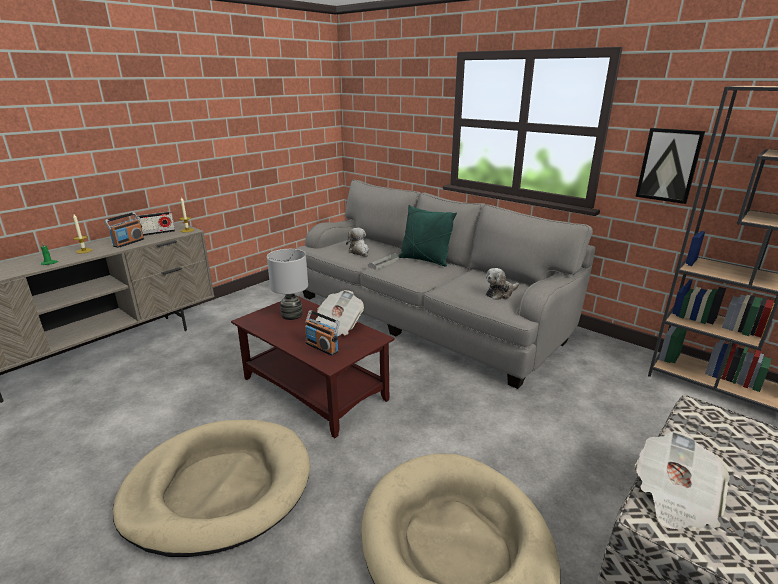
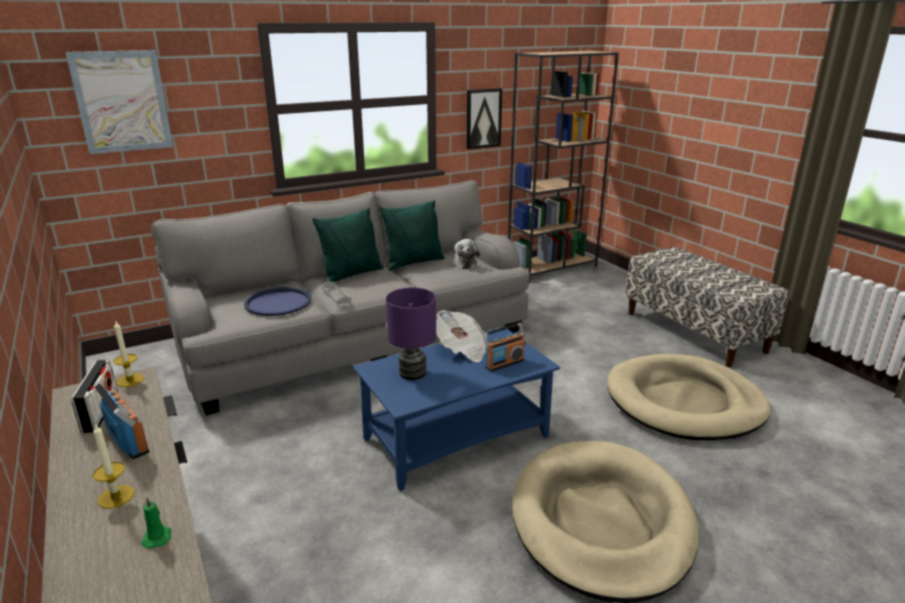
camera: 70 degrees left, 0 degrees up
(292, 315) = (412, 373): grey table lamp -> purple table lamp
(315, 389) = (457, 437): brown coffee table -> blue coffee table
(359, 252) = (278, 302): plush toy -> blue tray
(379, 105) = (122, 102): none -> picture
(477, 275) = (414, 263): none -> green pillow
(674, 498) = (724, 286): newspaper -> none

